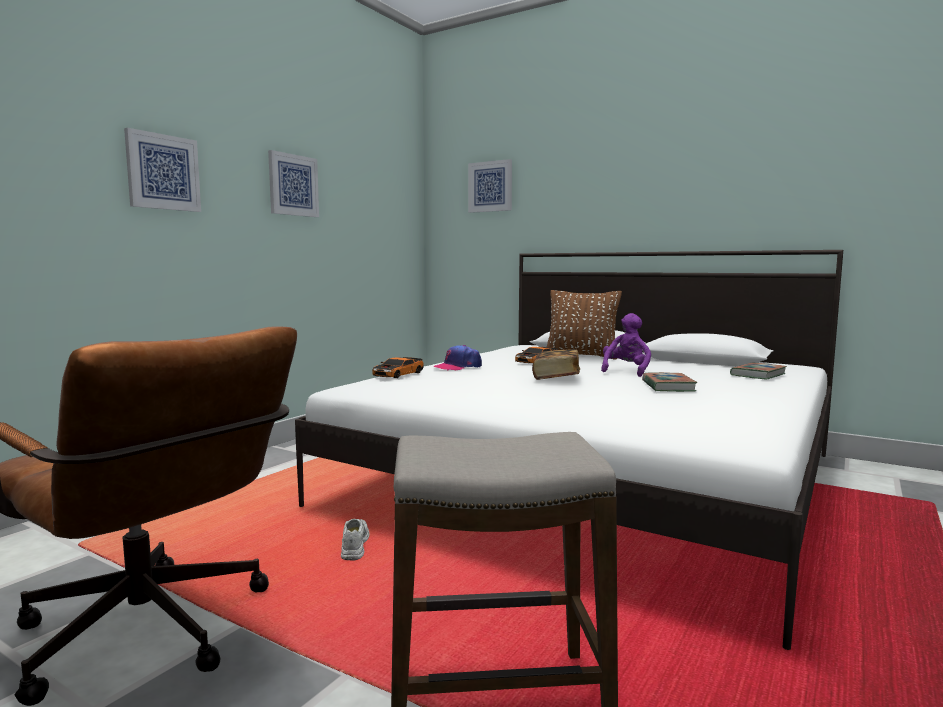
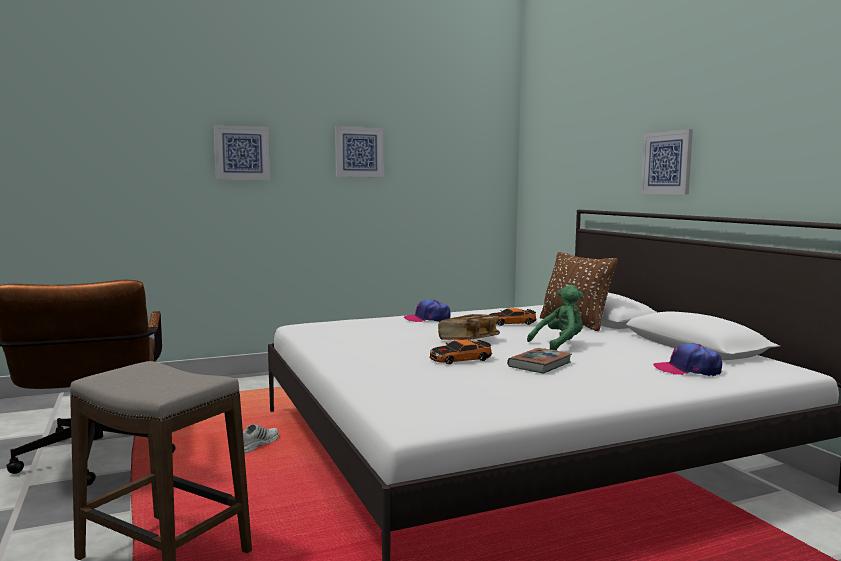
camera: 35 degrees right, 0 degrees up
(398, 374) = (364, 319): toy car -> toy car (460, 359)
(490, 186) = (562, 140): picture -> picture (667, 163)
(626, 371) = (560, 344): purple plush toy -> green plush toy
(758, 375) = (687, 370): book -> cap

